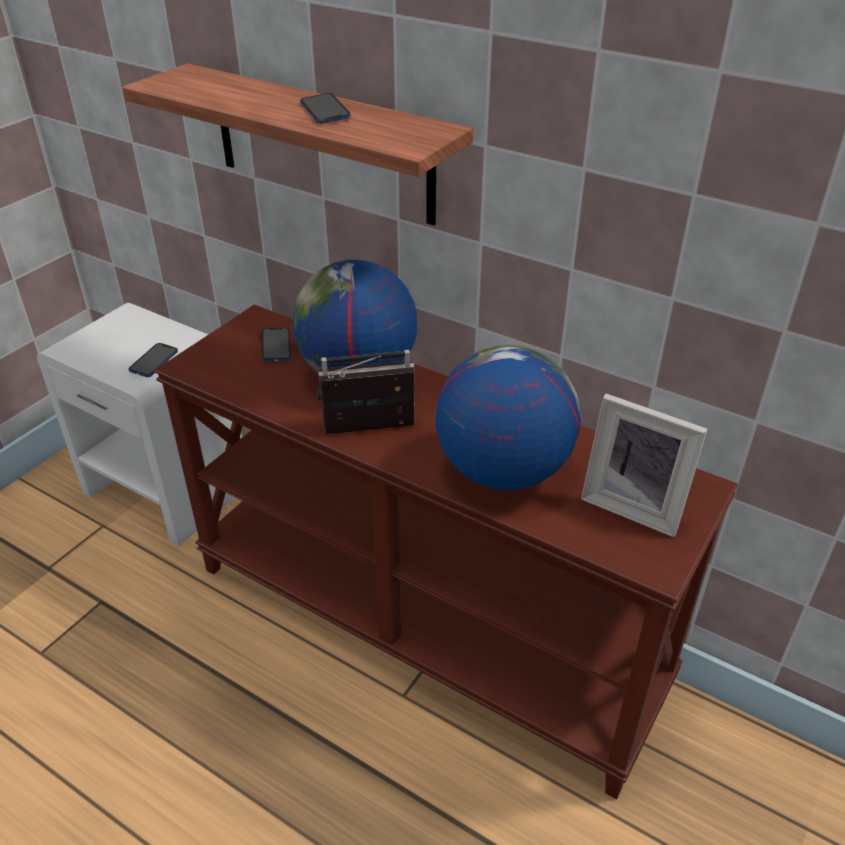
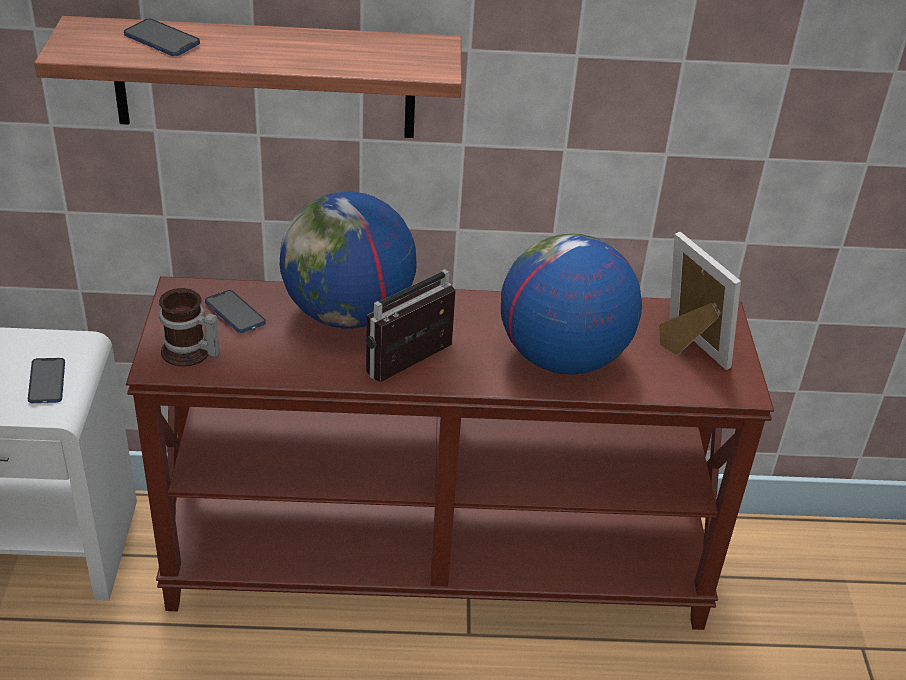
camera: 35 degrees left, 0 degrees up
(214, 364) = (189, 354): none -> mug
(325, 111) = (303, 46): phone -> phone (162, 40)
(634, 505) = (686, 348): picture frame -> picture frame turned 120 degrees counterclockwise

